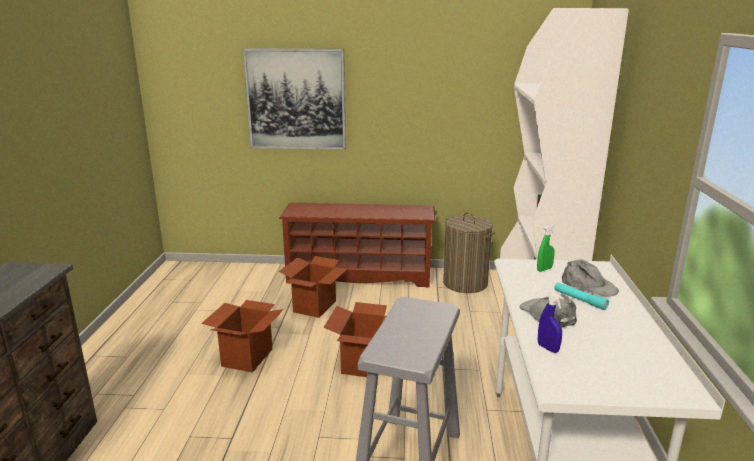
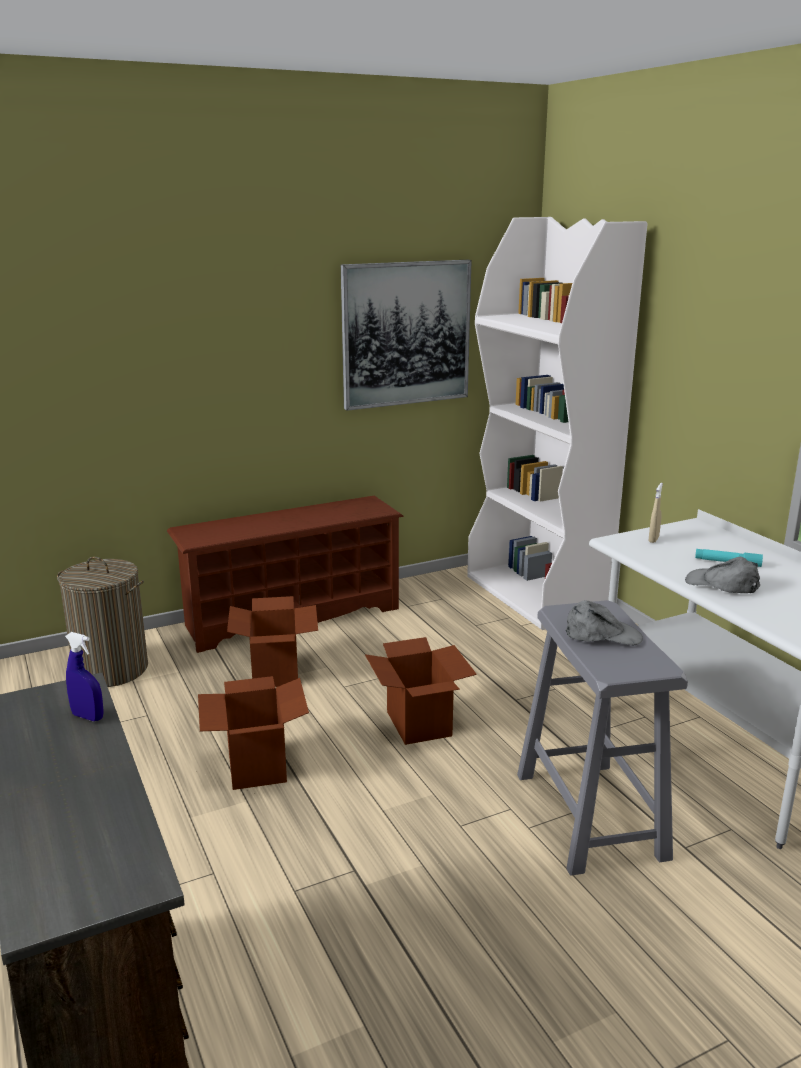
camera: 30 degrees left, 0 degrees up
(296, 99) = (170, 364): picture -> picture (406, 334)
(465, 283) = (436, 593): laundry basket -> laundry basket (111, 669)
(544, 269) = (653, 539): green spray bottle -> beige spray bottle
(548, 348) = (768, 616): blue spray bottle -> blue spray bottle (88, 717)
(589, 286) = (715, 546): grey cap -> grey cap (603, 634)

